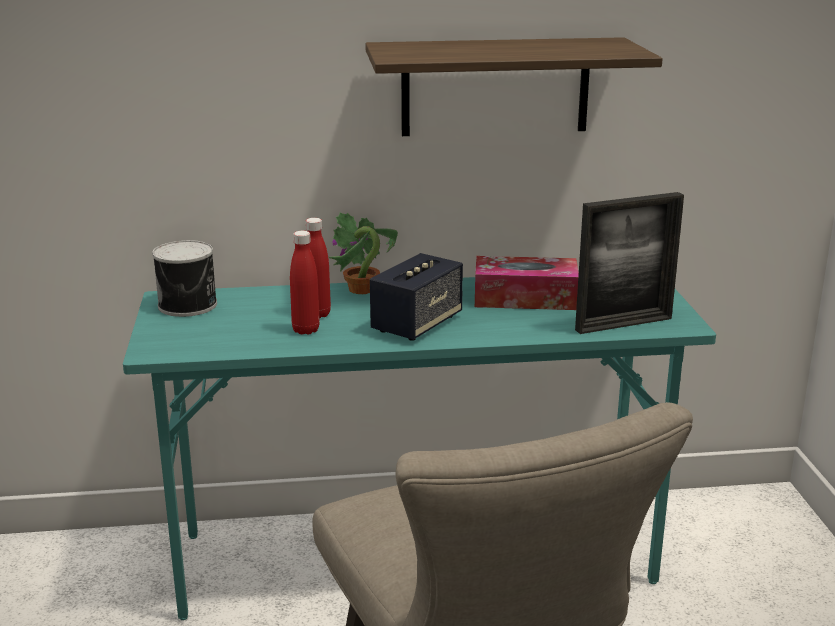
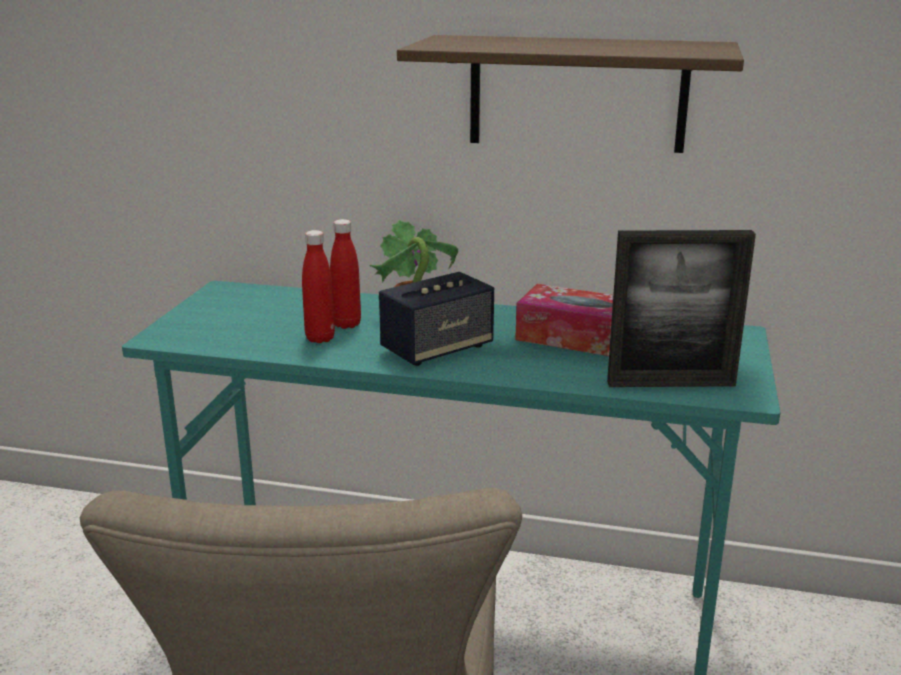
camera: 20 degrees right, 0 degrees up
(189, 305) = (236, 298): can -> none

